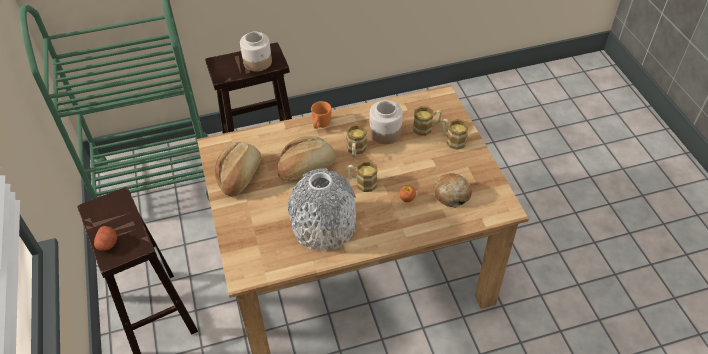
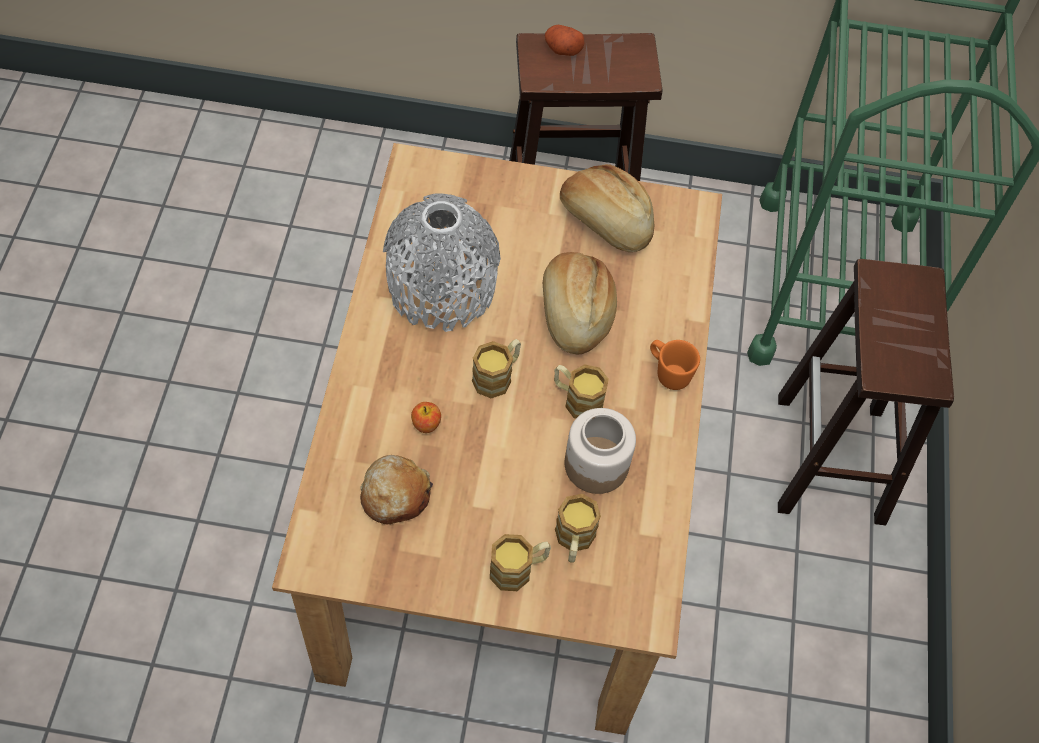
camera: 110 degrees right, 10 degrees up
(258, 62) = (897, 344): jar -> none

